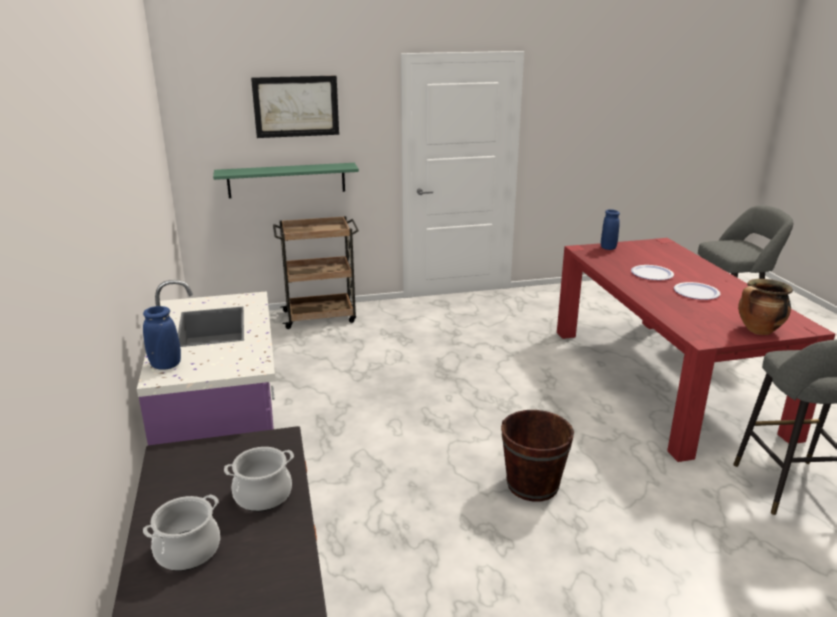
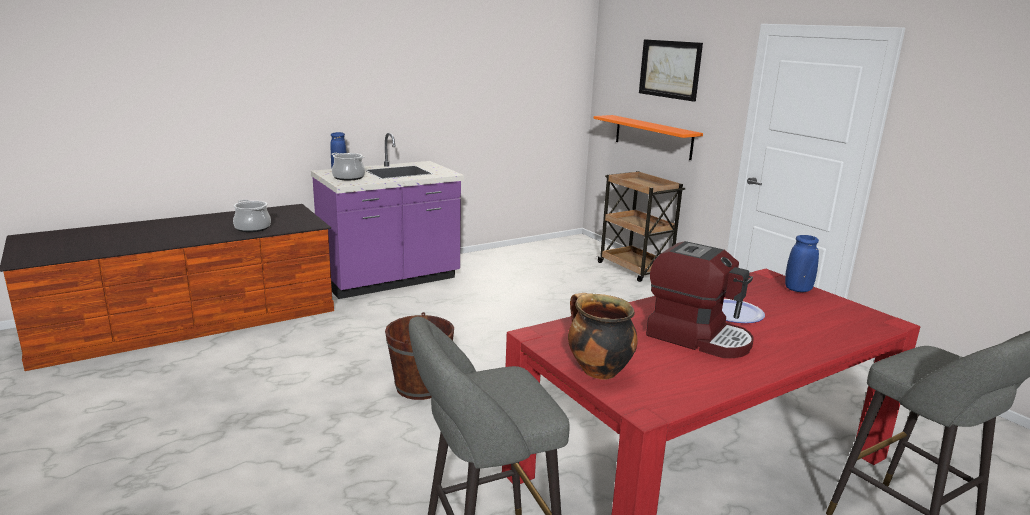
camera: 70 degrees right, 5 degrees down
(188, 551) = (205, 222): cooking pot -> cooking pot (348, 177)
(286, 180) = (653, 136): green shelf -> orange shelf
(696, 292) = (698, 337): plate -> coffee machine

